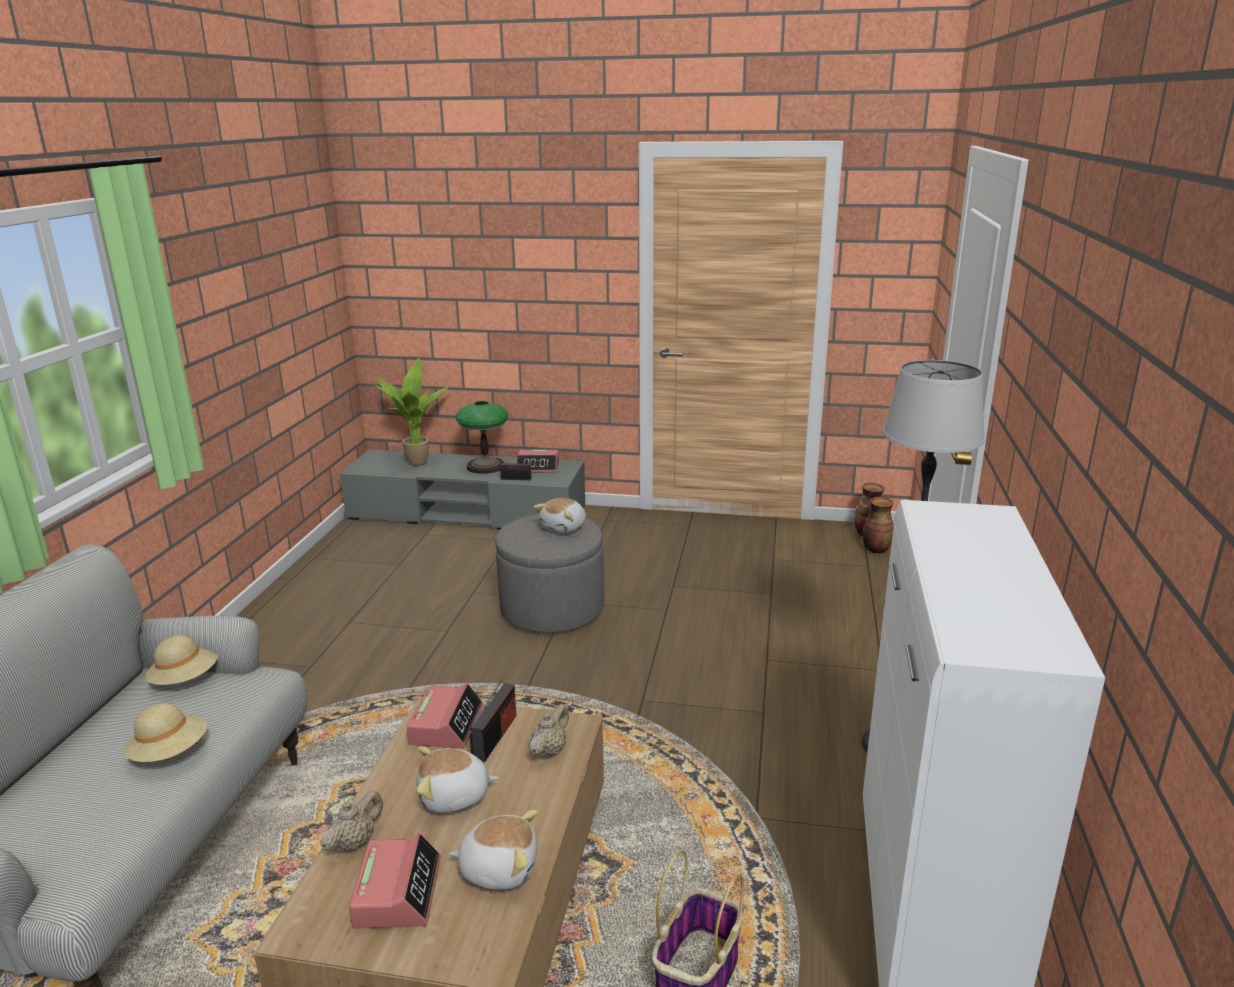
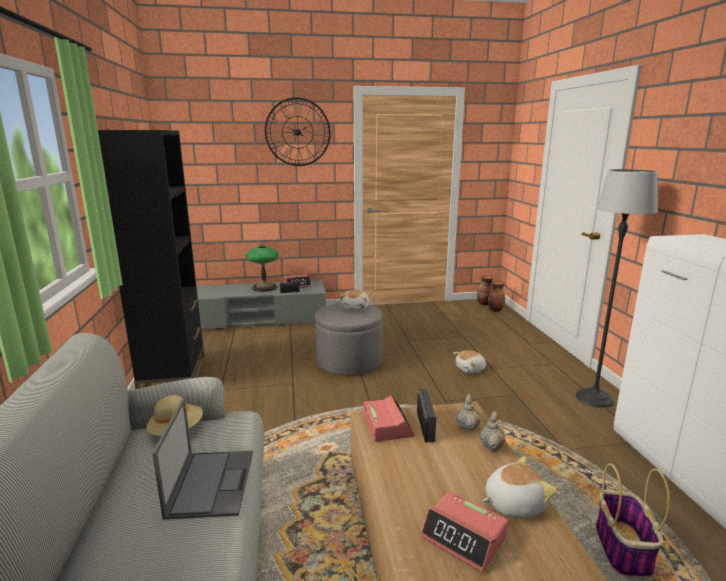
camera: 20 degrees left, 5 degrees down
(170, 753) = (211, 482): beige hat -> laptop
(306, 589) = (173, 375): none -> black bookcase
(355, 842) = (400, 513): beige teapot -> beige teapot (491, 445)
(398, 892) = (464, 538): alarm clock -> alarm clock turned 150 degrees clockwise
(415, 463) = (216, 290): potted plant -> none
(454, 797) = (437, 467): plush toy -> plush toy (470, 369)
(546, 220) = (297, 132): none -> wall clock

